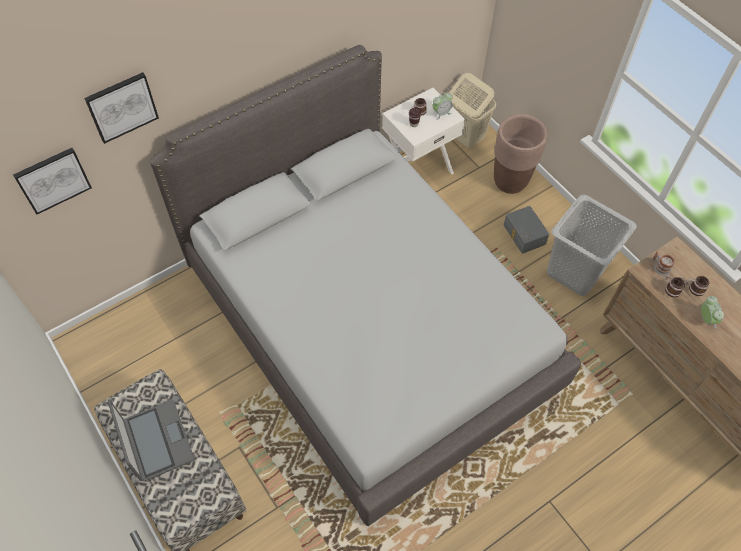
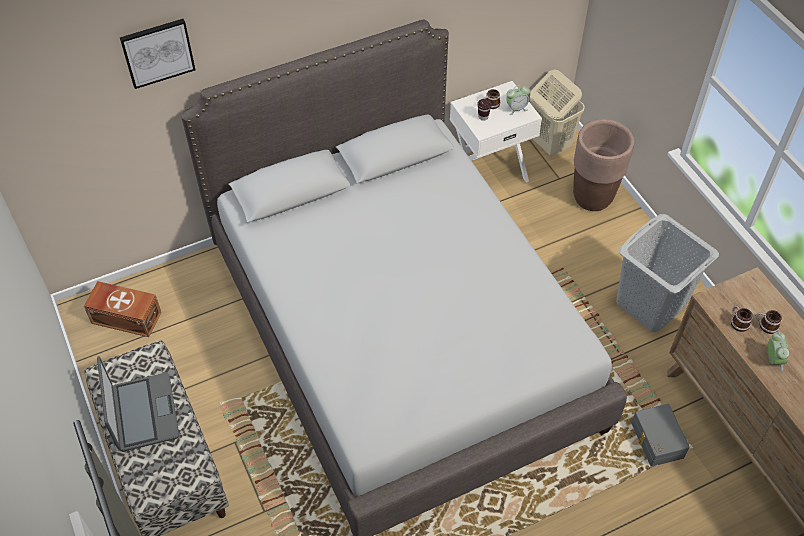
camera: 10 degrees right, 5 degrees down
(53, 179) = (77, 120): picture -> none
(118, 343) = (126, 316): none -> brown storage box
(523, 235) = (597, 257): grey storage box -> grey storage box (656, 440)
(659, 267) = (730, 297): mug -> none

